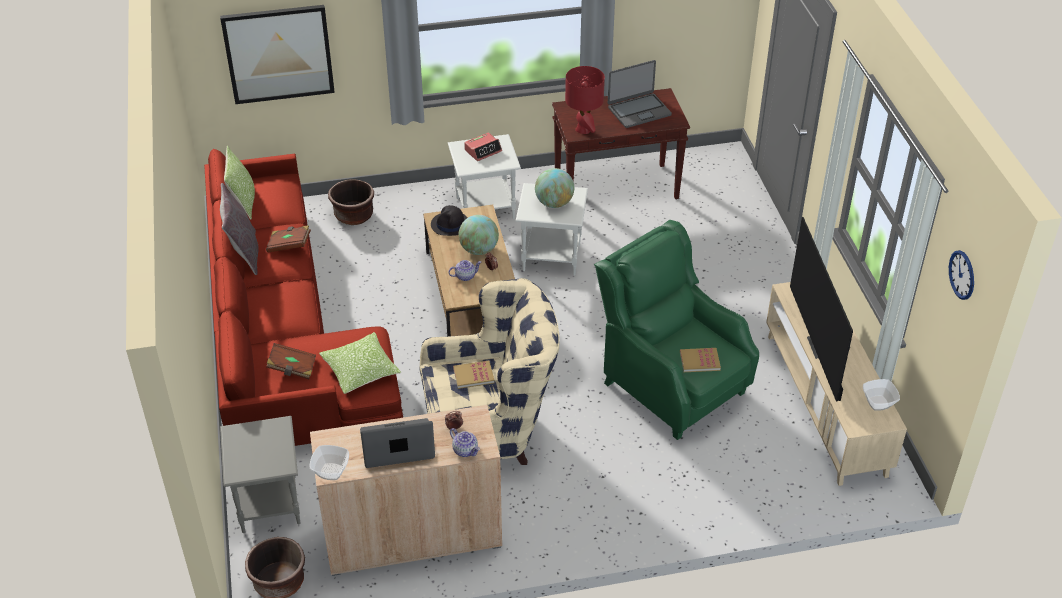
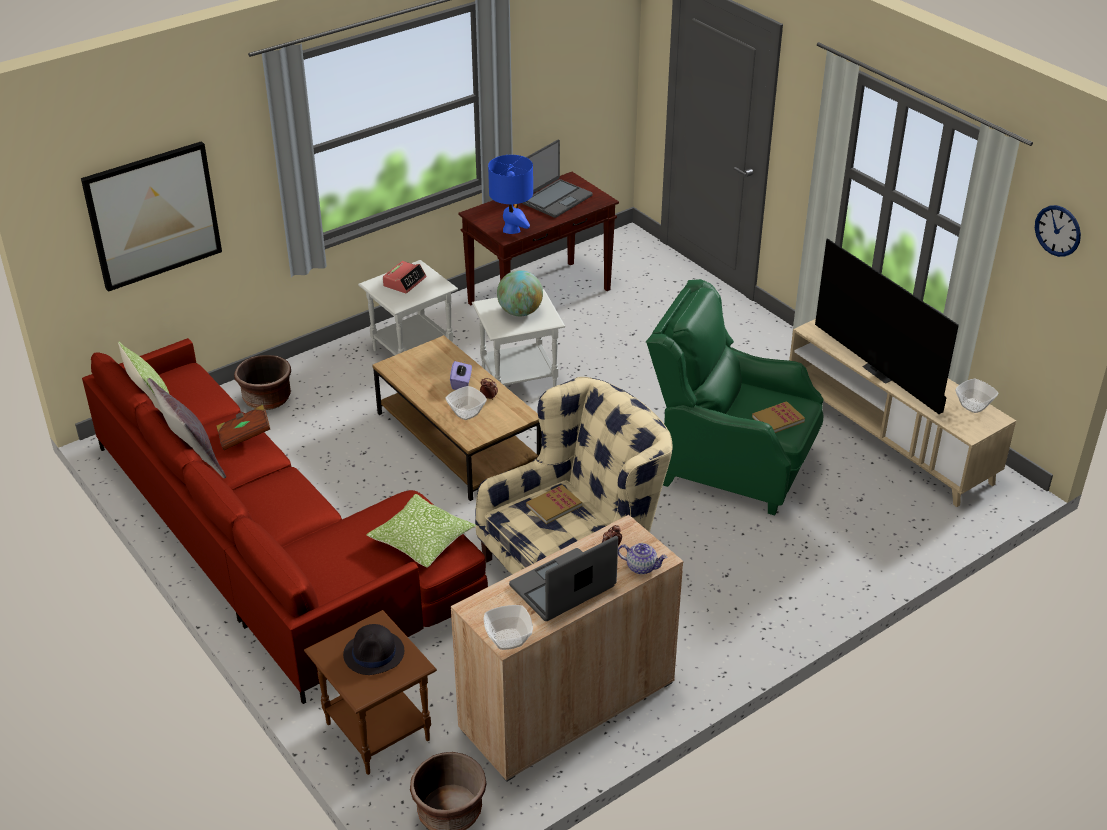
camera: 25 degrees left, 5 degrees down
(269, 503) = (377, 731): grey side table -> brown side table
(292, 368) = (339, 563): brown book -> none
(450, 225) = (411, 367): black hat -> black hat (374, 654)
(465, 276) = (466, 413): teapot -> bowl
(479, 249) = (461, 383): globe -> purple tissue box
(583, 129) = (511, 229): red table lamp -> blue table lamp

